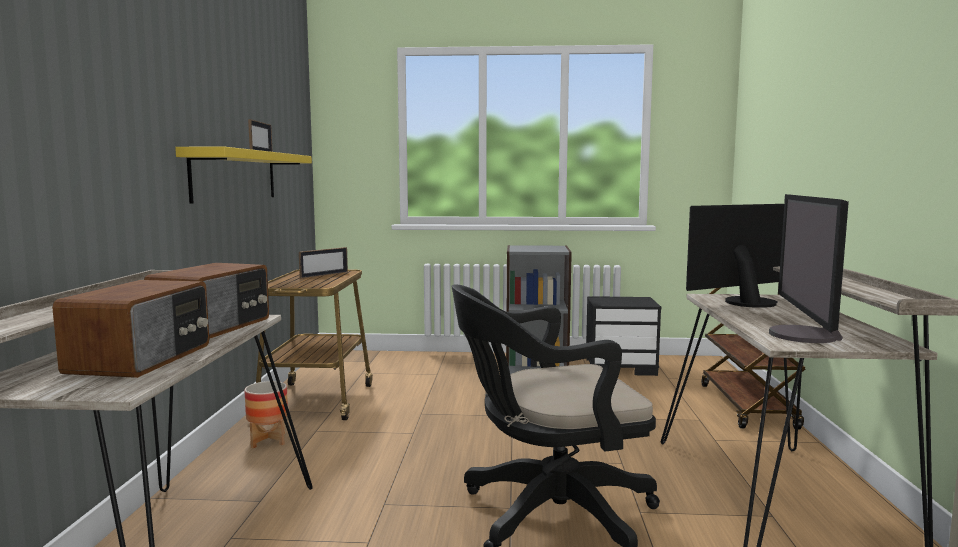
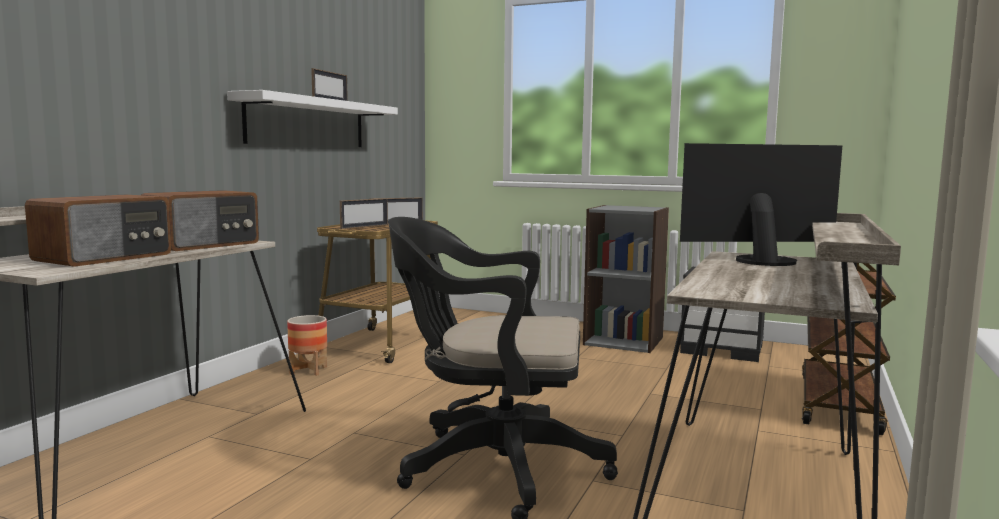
camera: 20 degrees right, 0 degrees up
(235, 176) = (308, 123): yellow shelf -> white shelf
(305, 282) = (364, 226): none -> picture frame
(805, 335) = (746, 288): monitor -> none

